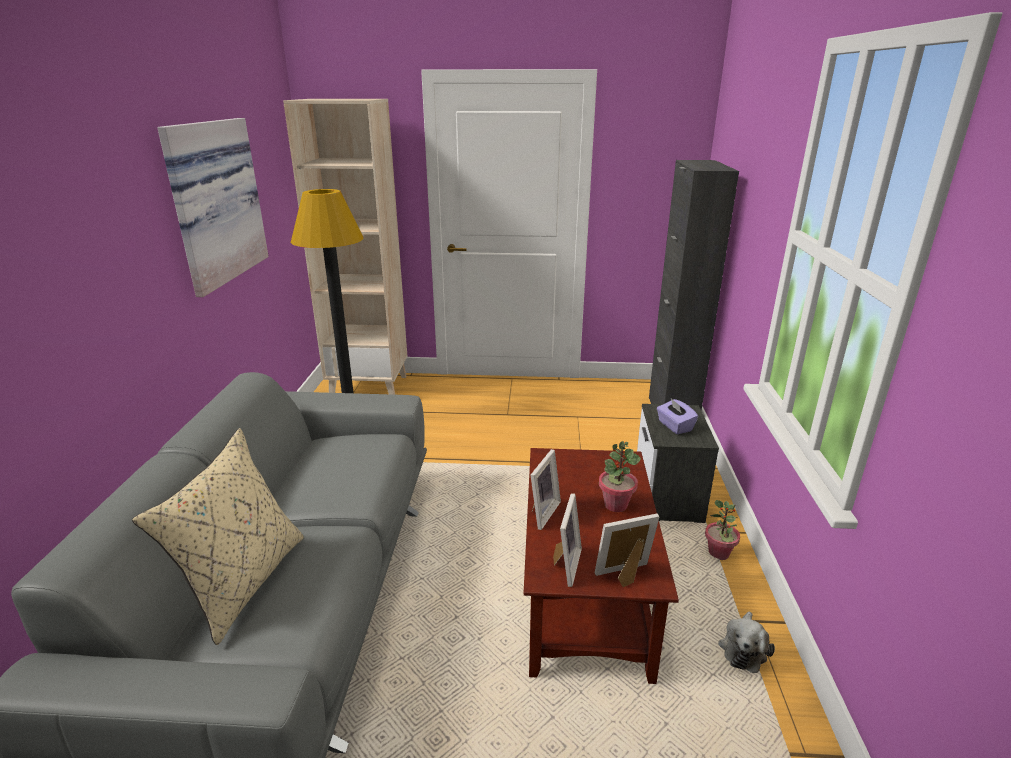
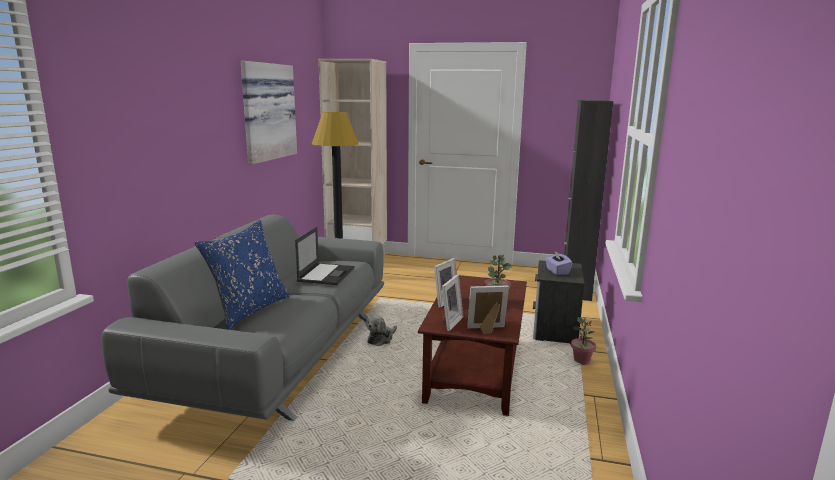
camera: 10 degrees right, 10 degrees down
(243, 582) = (248, 310): beige pillow -> blue pillow
(351, 475) = (326, 274): none -> laptop
(743, 649) = (579, 408): plush toy -> plush toy (381, 339)

